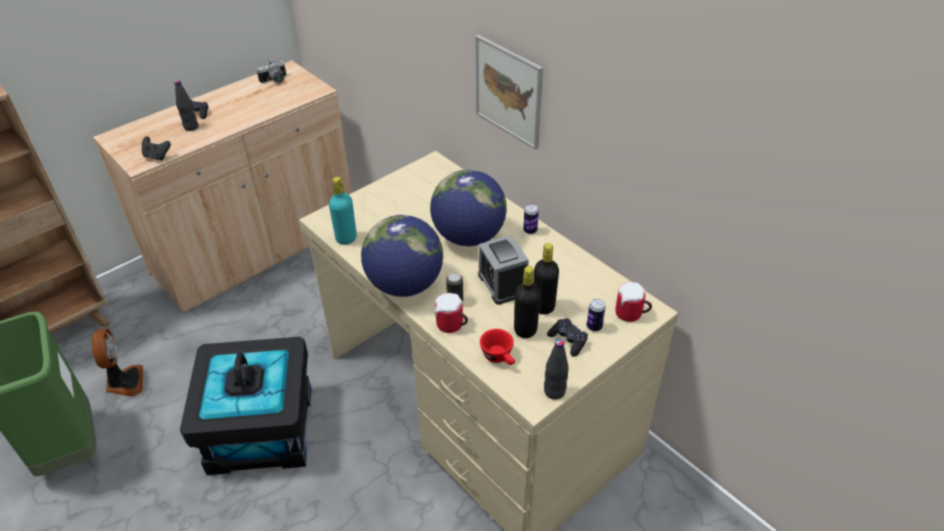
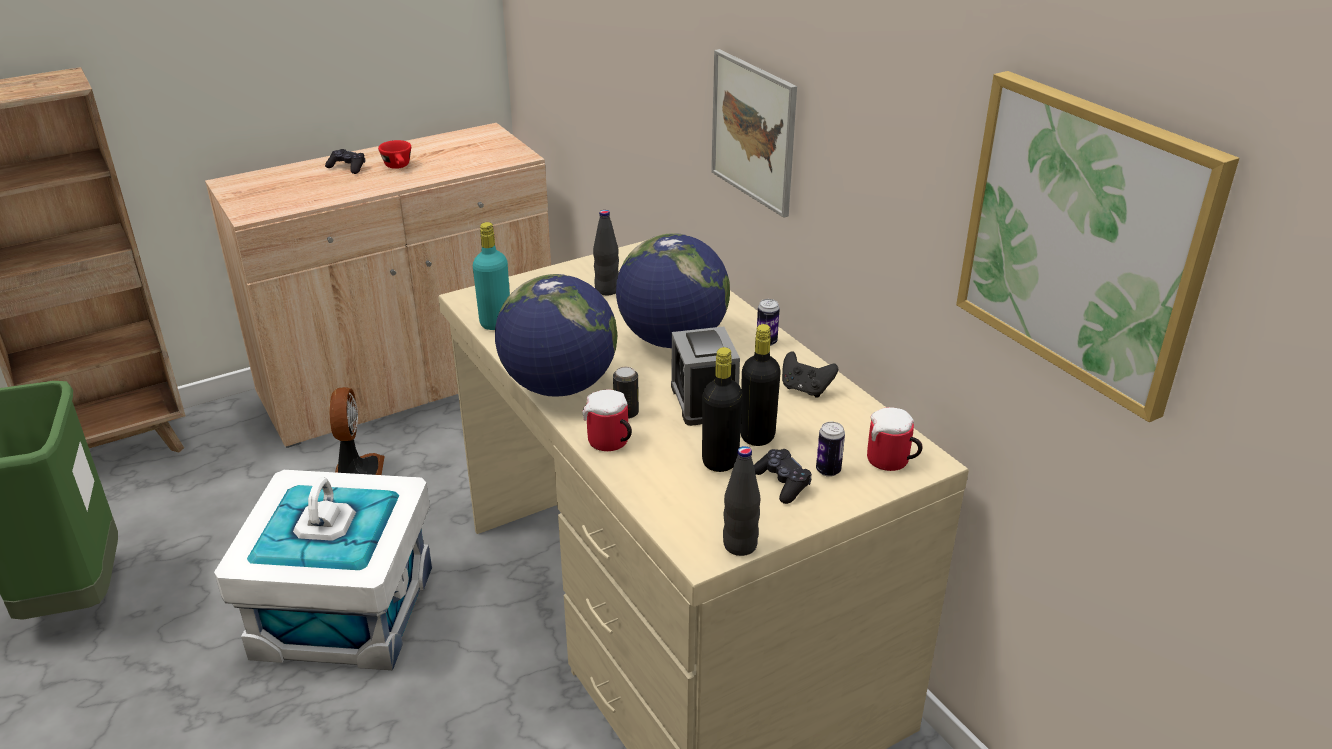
camera: 10 degrees right, 10 degrees down
(124, 382) = (178, 524): fan -> fan (358, 472)
(157, 156) = (278, 208): black game controller -> black game controller (805, 389)
(191, 127) = (335, 181): black bottle -> black bottle (607, 290)
(260, 429) = (343, 611): black storage box -> white storage box
(275, 81) = (465, 142): camera -> none
(500, 358) = (669, 491): red cup -> red cup (399, 167)
(759, 188) = (1084, 240): none -> picture

